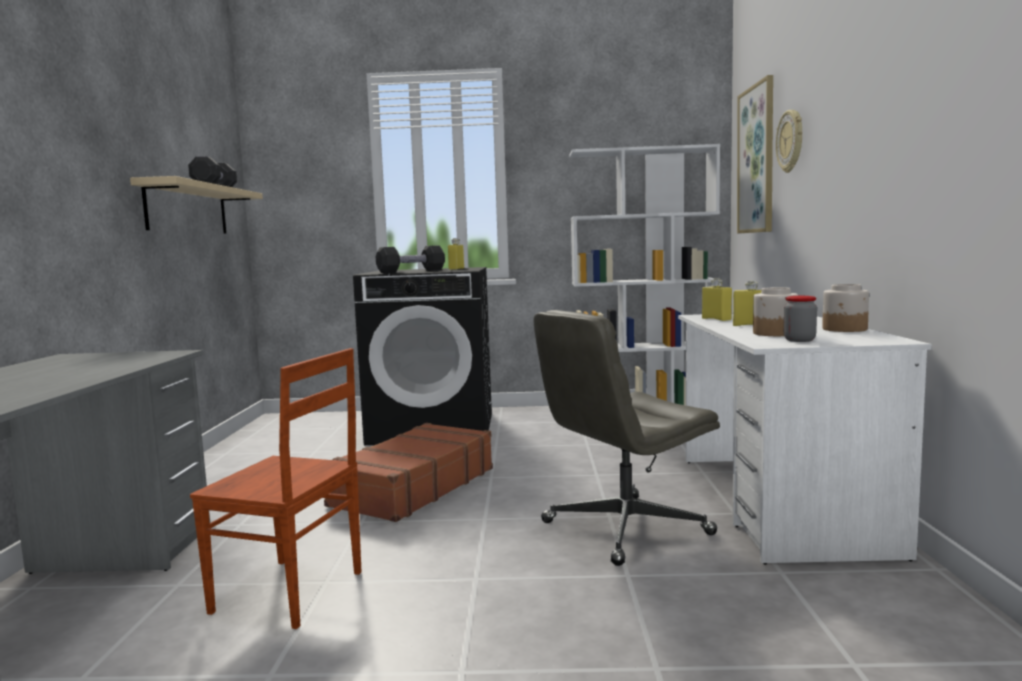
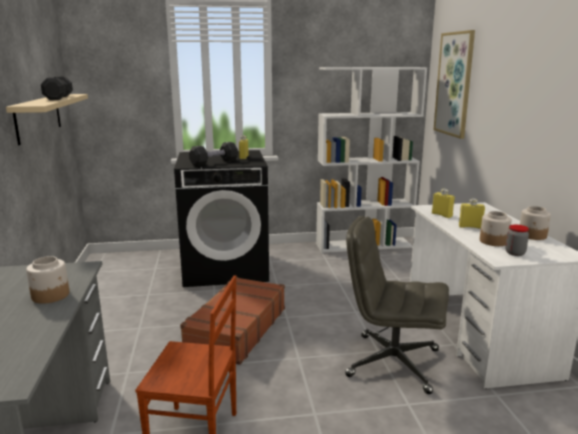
camera: 10 degrees left, 10 degrees up
(107, 367) = (51, 295): none -> jar
(624, 529) = (392, 362): grey office chair -> grey office chair turned 60 degrees clockwise
(791, 141) = (487, 83): wall clock -> none

